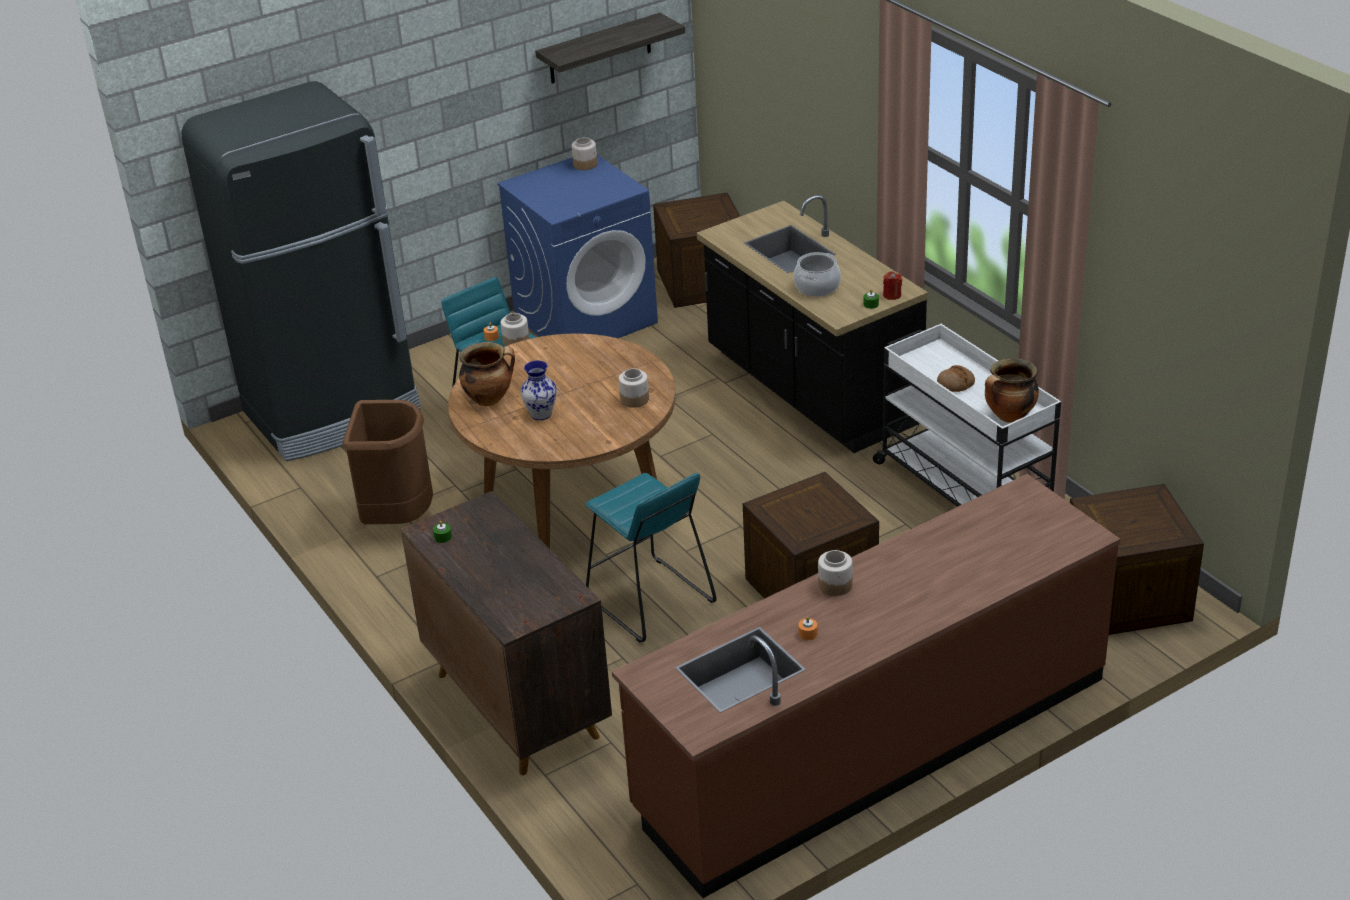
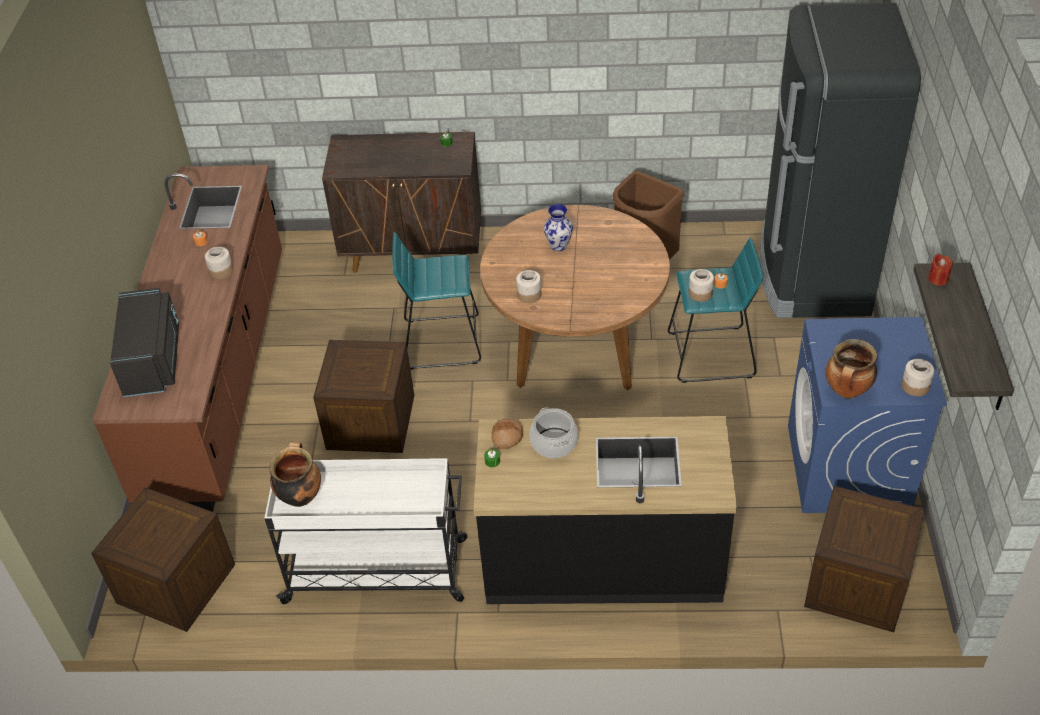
camera: 125 degrees right, 10 degrees up
(490, 398) = (603, 230): cooking pot -> cooking pot (847, 391)
(892, 295) = (492, 483): red candle -> red candle (938, 279)
(955, 384) = (372, 491): bread -> bread (507, 436)
(1005, 549) = (154, 360): none -> black microwave

